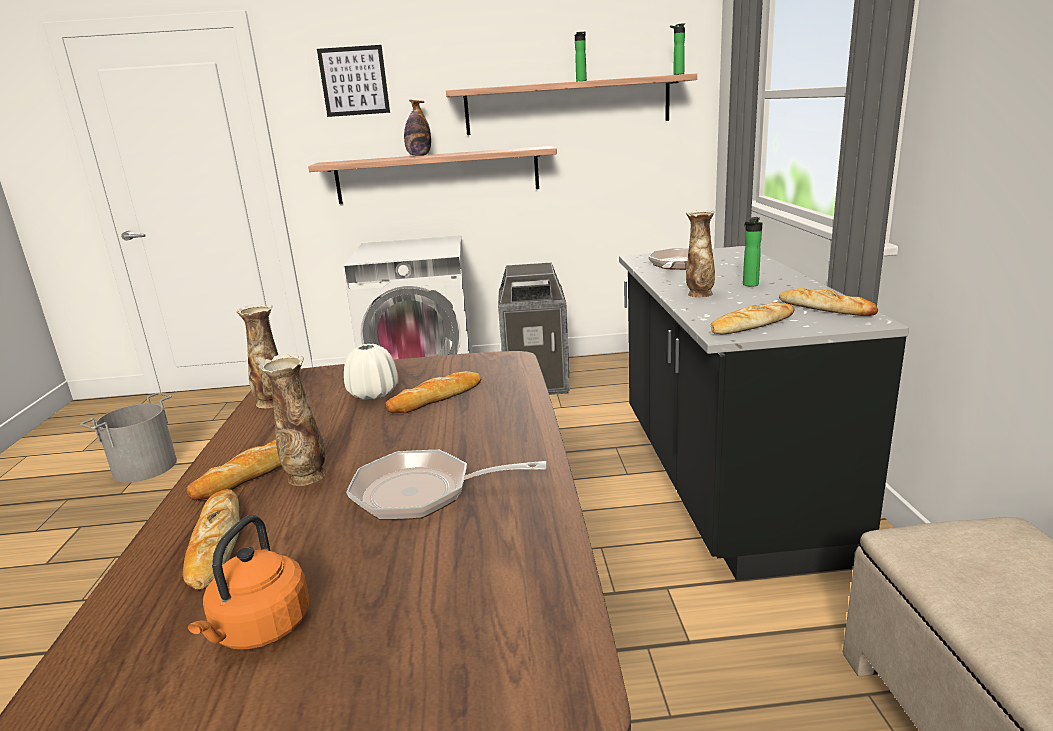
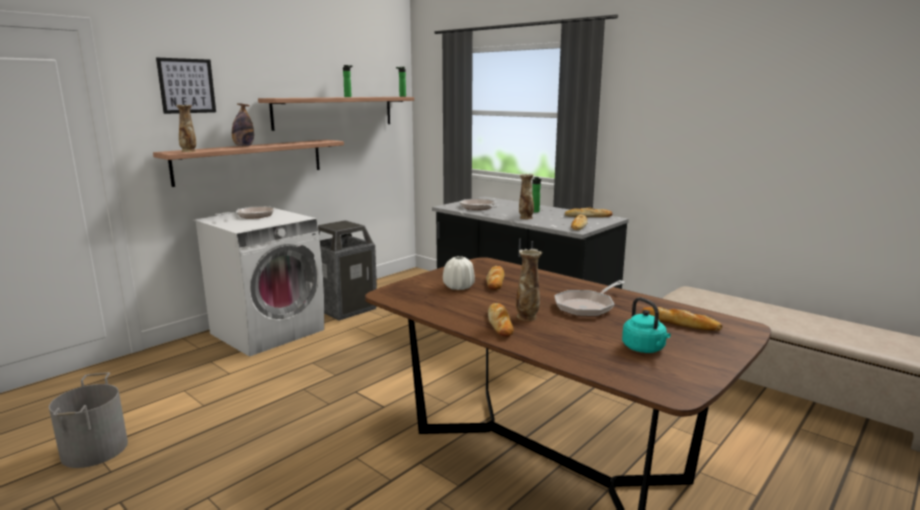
camera: 45 degrees left, 5 degrees down
(215, 544) = (559, 342): bread -> bread (680, 323)
(260, 630) = (645, 349): orange kettle -> turquoise kettle
(272, 402) = (414, 303): vase -> vase (189, 151)
(413, 245) = (252, 216): none -> frying pan

